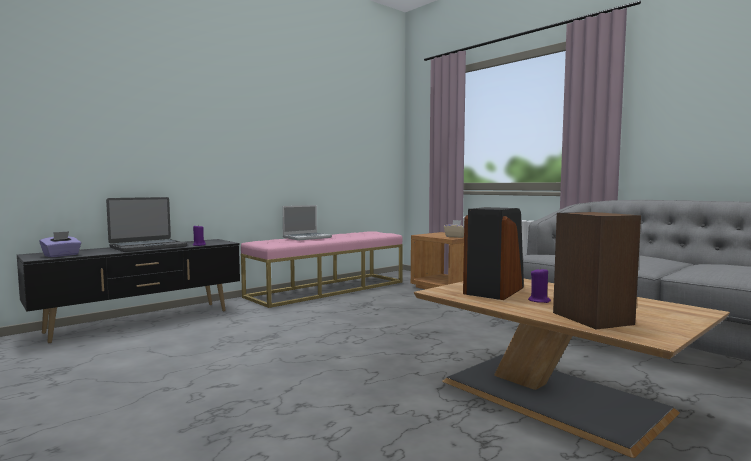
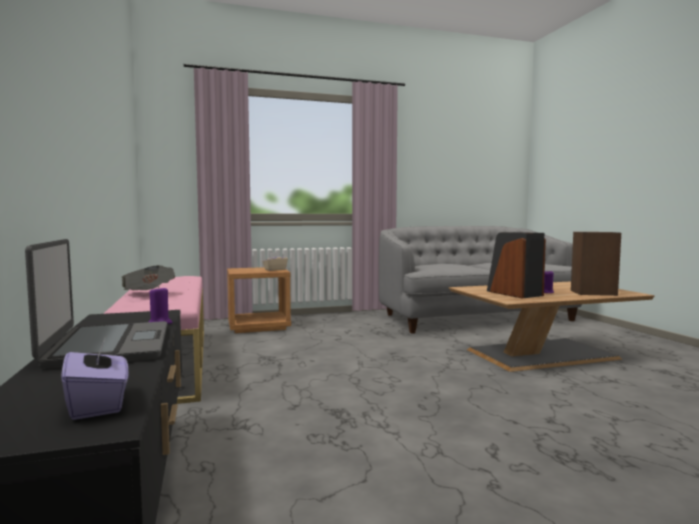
camera: 65 degrees left, 0 degrees up
(307, 237) = (149, 293): laptop -> newspaper

